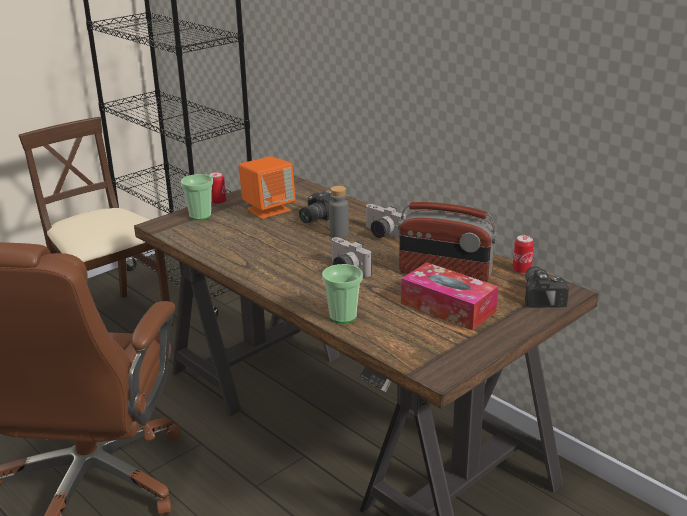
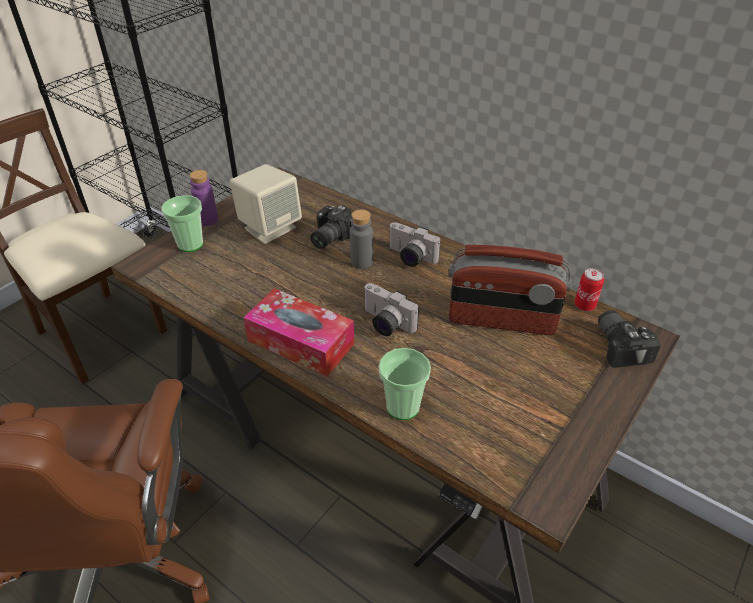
camera: 10 degrees left, 15 degrees up
(218, 202) = (208, 220): can -> purple bottle
(268, 209) = (270, 228): orange speaker -> beige speaker
(448, 307) = (522, 377): tissue box -> tissue box (301, 342)

